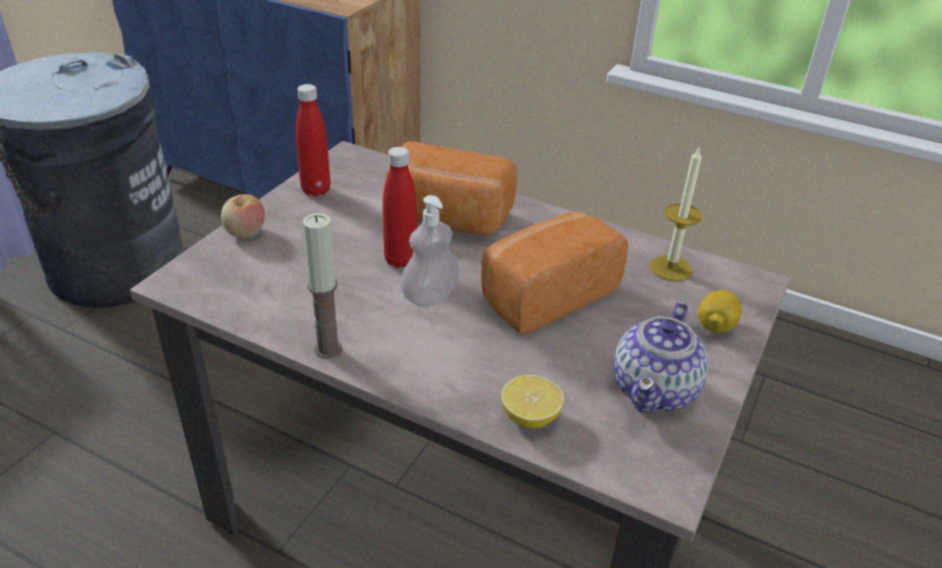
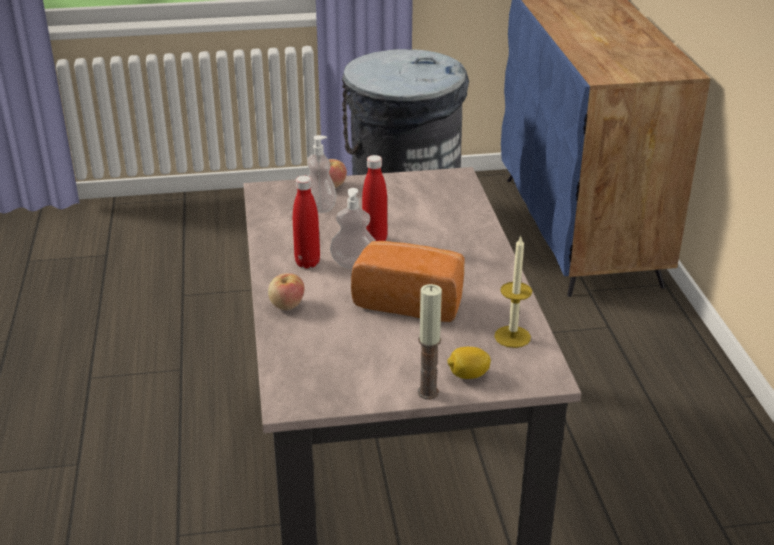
camera: 55 degrees right, 5 degrees down
(278, 261) = (320, 207): none -> soap dispenser
(316, 190) = (403, 184): red bottle -> red bottle (307, 263)
(328, 349) = (268, 255): candle -> candle (428, 392)
(447, 219) = (441, 236): bread -> none
(458, 387) = (287, 305): none -> apple
(530, 417) = (290, 337): lemon -> none
(655, 389) = (369, 372): teapot -> none

